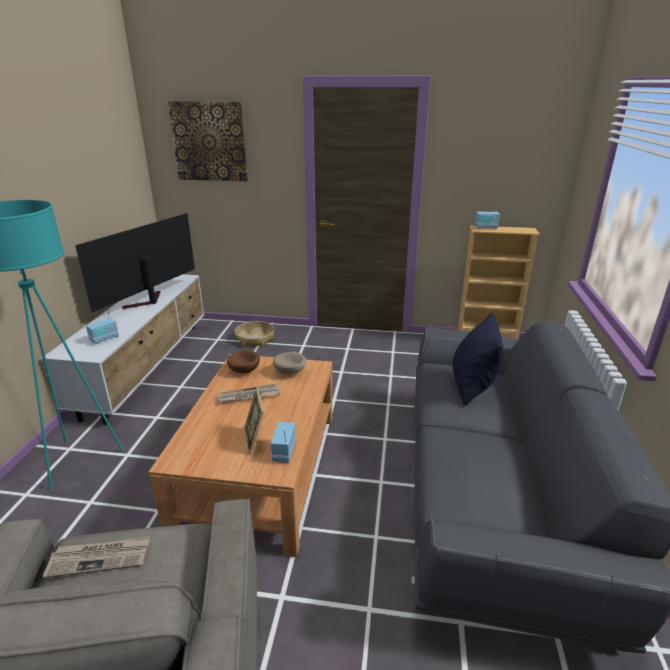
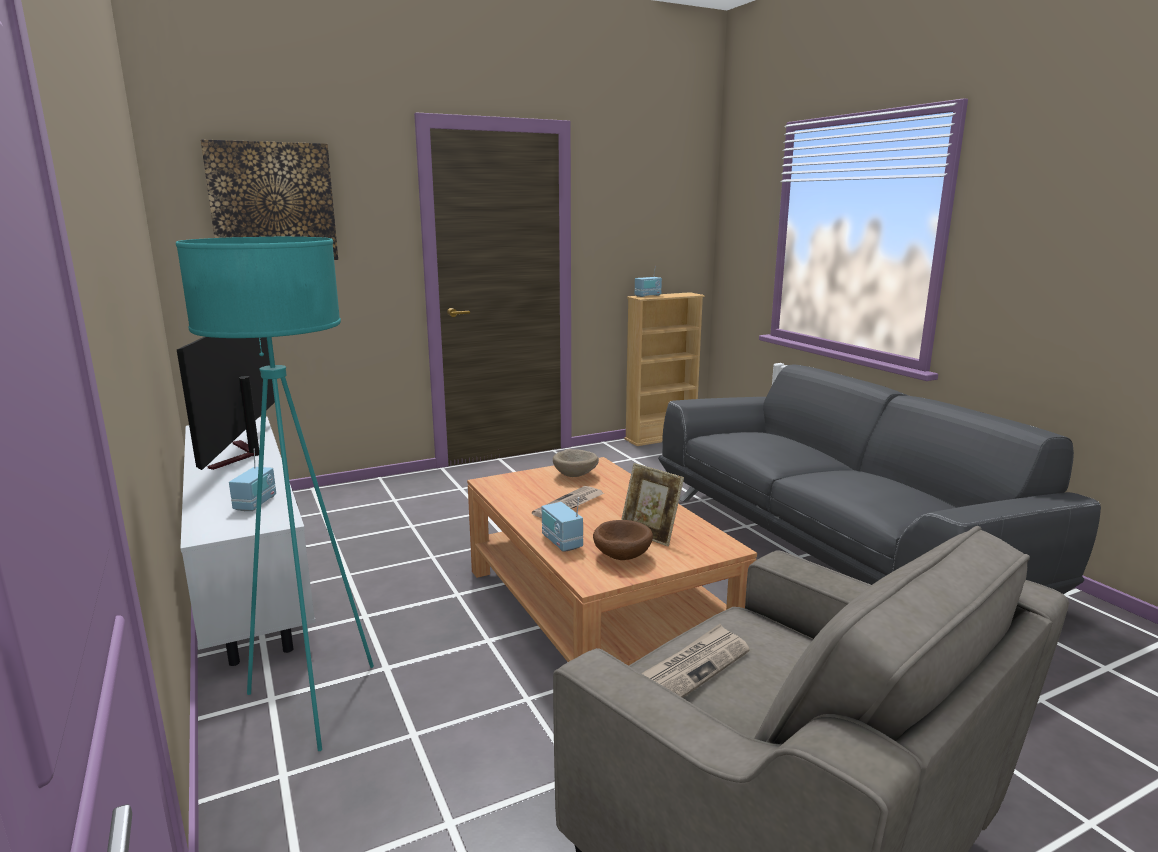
camera: 35 degrees left, 10 degrees down
(244, 370) = (516, 488): brown bowl -> brown bowl (621, 555)
(255, 339) = (382, 498): basket -> none
(283, 452) = (697, 533): radio -> radio (561, 542)
(473, 386) = (772, 439): black pillow -> none

